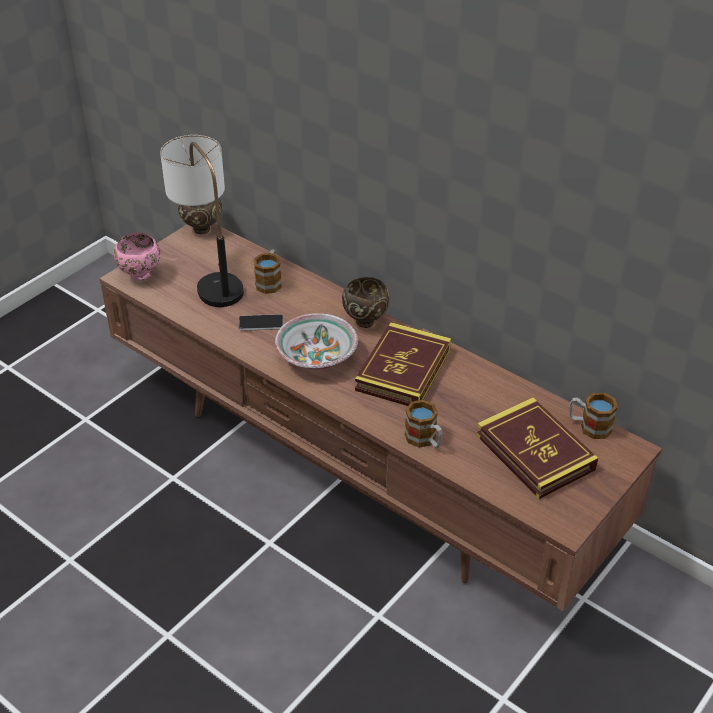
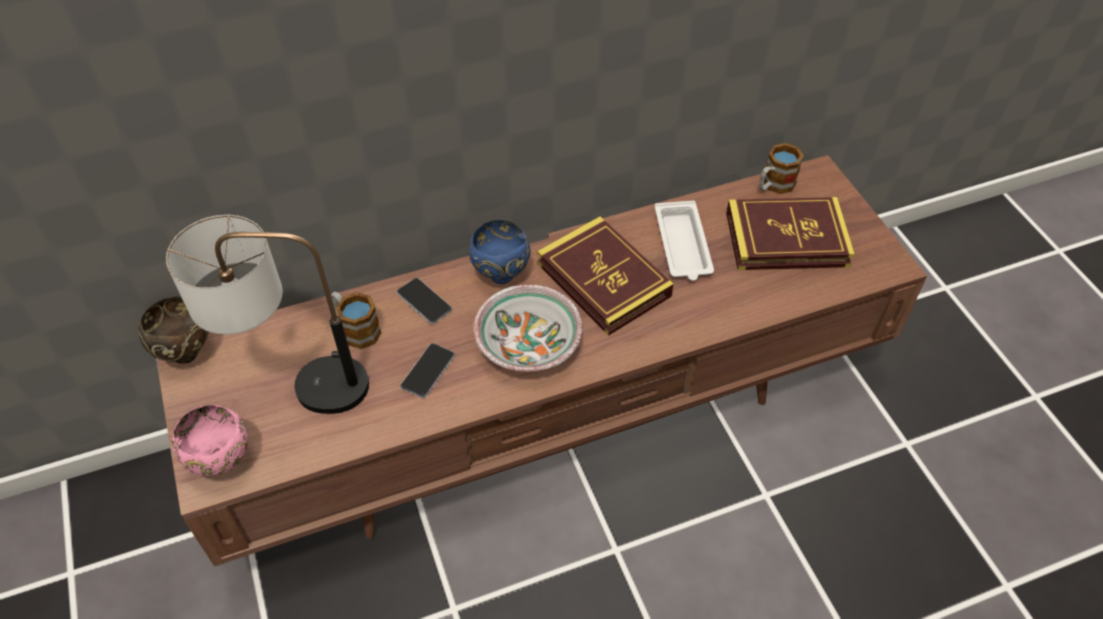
camera: 60 degrees left, 10 degrees up
(314, 299) = (424, 301): none -> phone
(365, 321) = (500, 274): brown bowl -> blue bowl
(424, 440) = (721, 312): mug -> none
(473, 397) = (682, 246): none -> white tray

